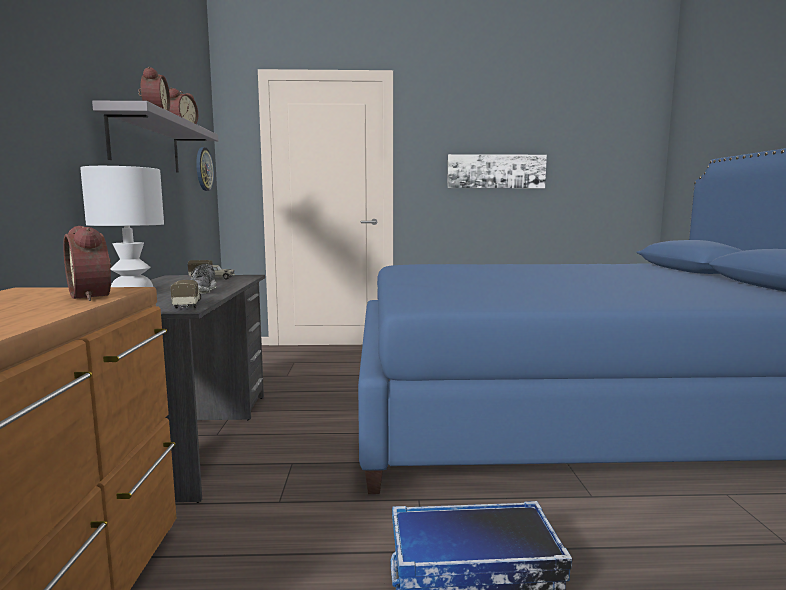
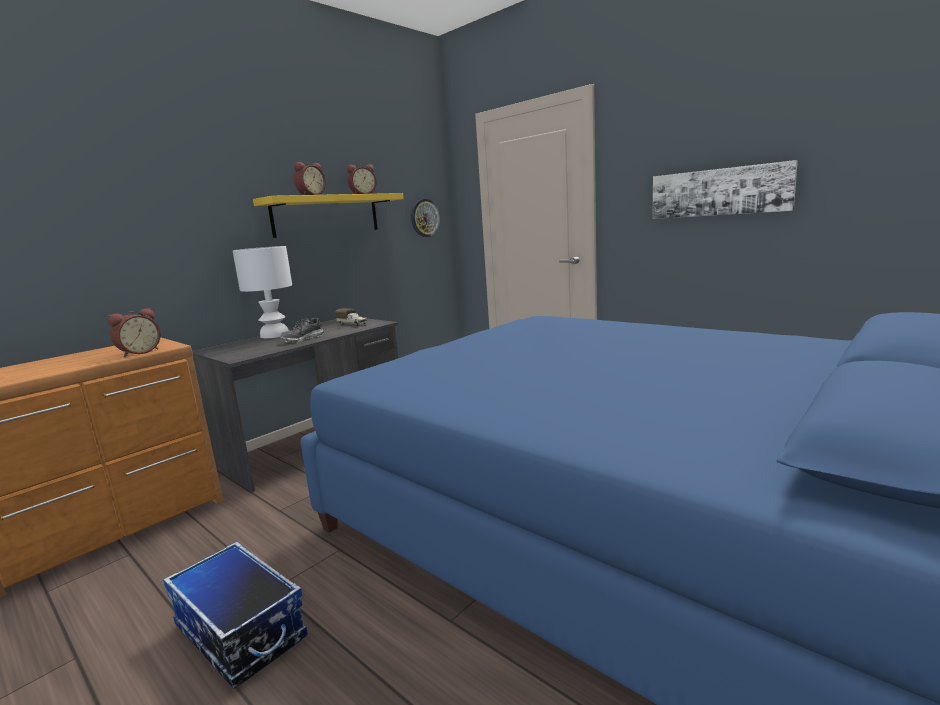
camera: 45 degrees right, 5 degrees up
(95, 296) = (139, 352): alarm clock -> alarm clock turned 150 degrees counterclockwise
(145, 143) = (326, 215): grey shelf -> yellow shelf
(187, 304) = (251, 354): toy truck -> none

